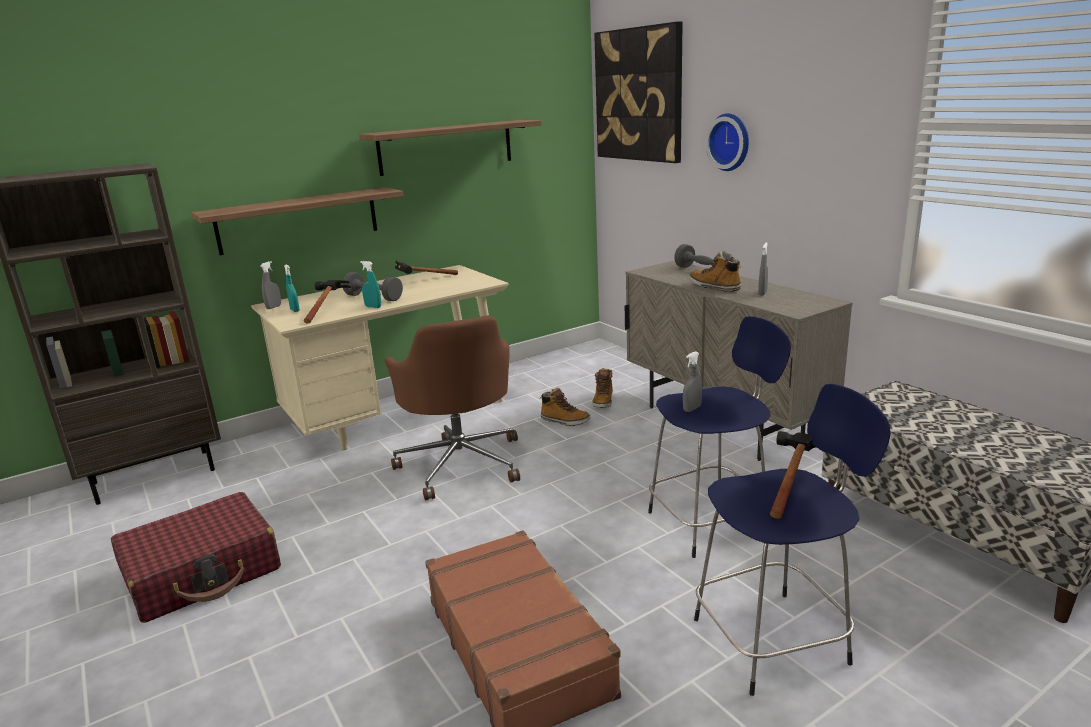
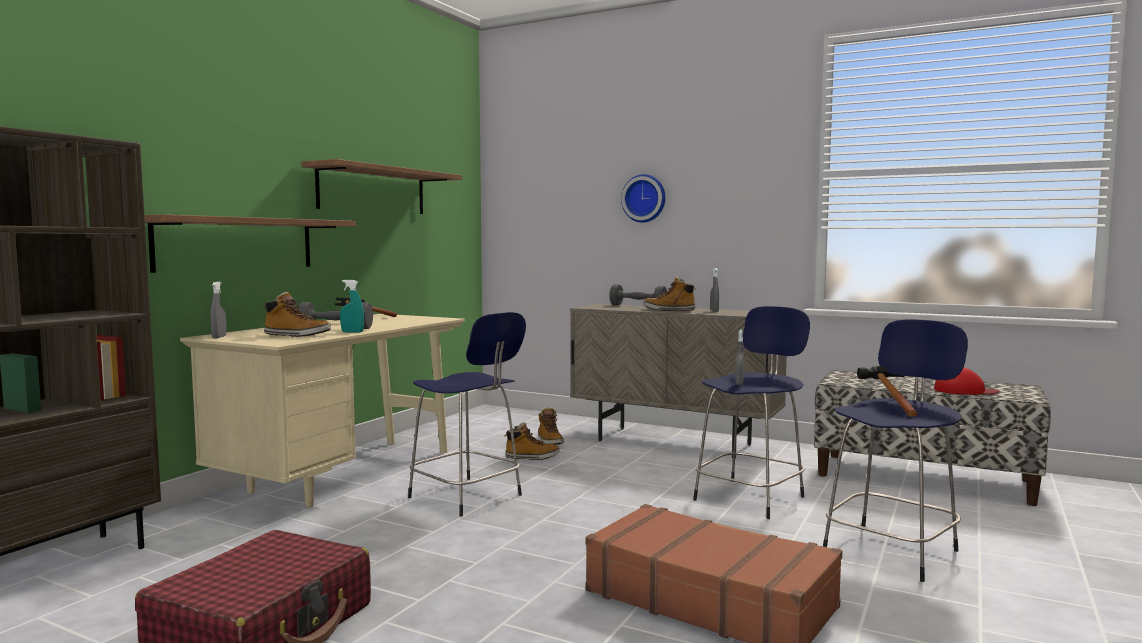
camera: 30 degrees left, 15 degrees down
(295, 310) = (255, 337): turquoise spray bottle -> none
(326, 309) = (296, 335): hammer -> boot
(461, 463) = (468, 497): brown office chair -> blue stool
(639, 95) = (539, 164): picture -> none
(1008, 456) = (964, 391): none -> red cap

